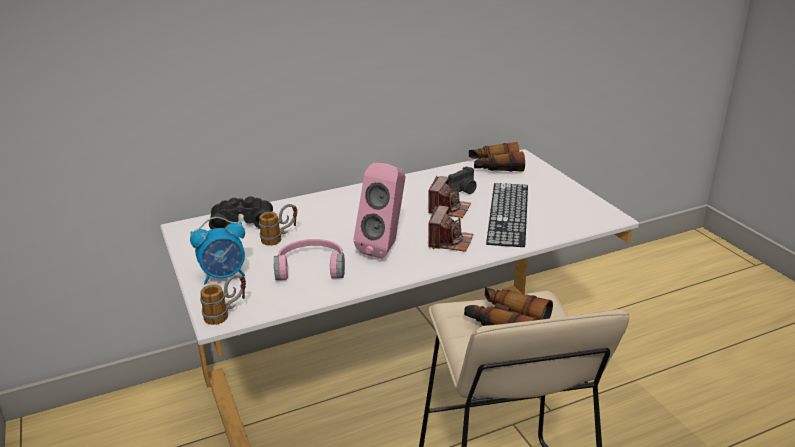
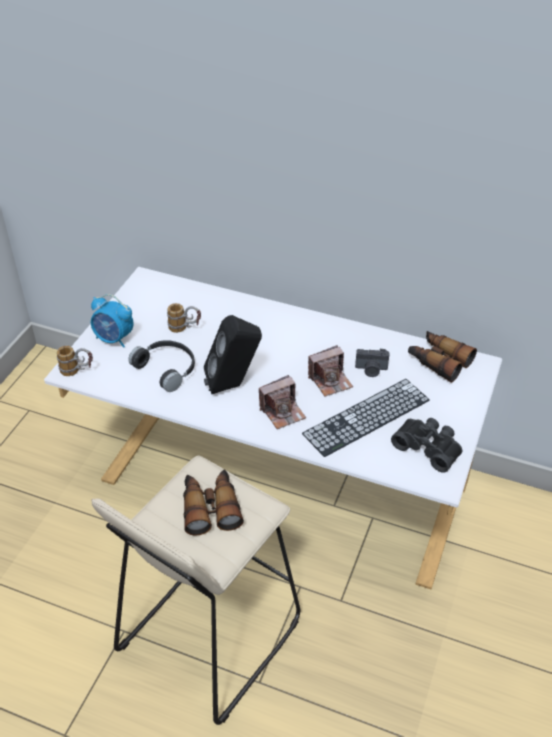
camera: 45 degrees right, 15 degrees up
(243, 221) = (184, 296): black binoculars -> black binoculars (428, 447)
(311, 267) = (167, 368): pink headphones -> black headphones
(385, 247) = (233, 385): pink speaker -> black speaker

